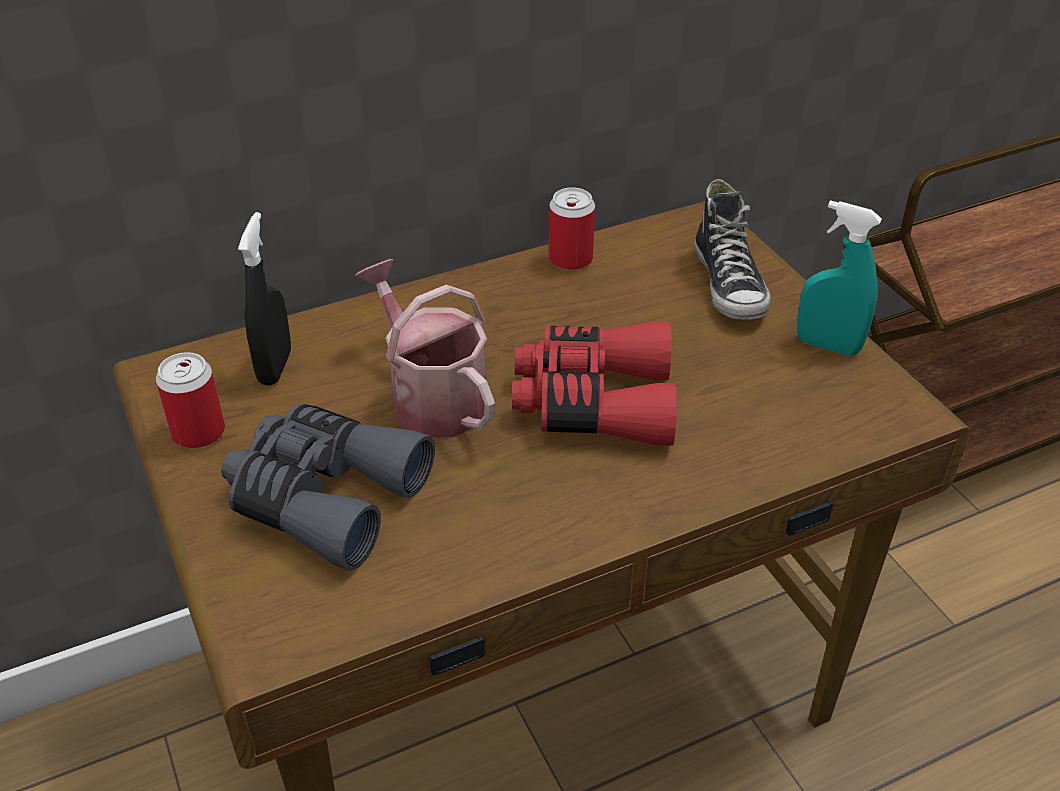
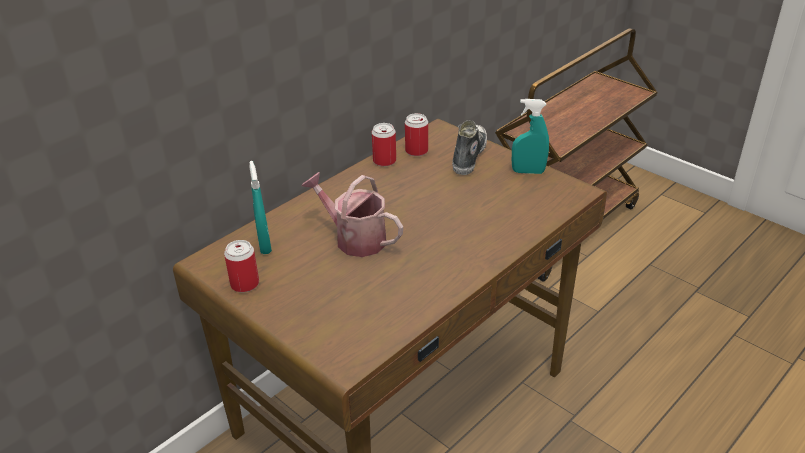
camera: 20 degrees left, 5 degrees down
(275, 367) = (264, 245): black spray bottle -> turquoise spray bottle
(324, 496) = (330, 295): grey binoculars -> none
(594, 402) = (435, 221): red binoculars -> none
(639, 253) = (416, 151): none -> can
(729, 285) = (468, 155): shoe -> shoe turned 135 degrees counterclockwise

